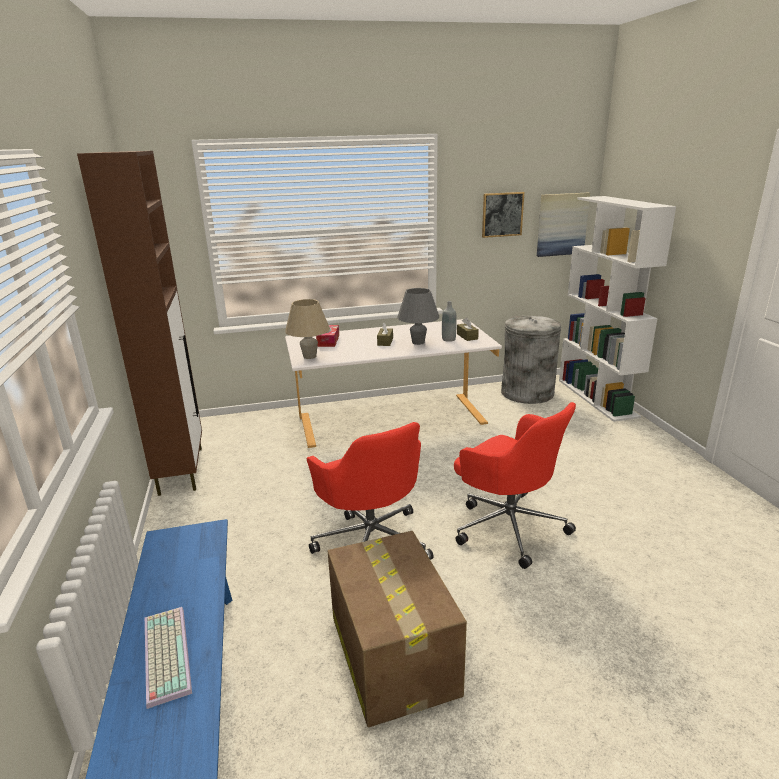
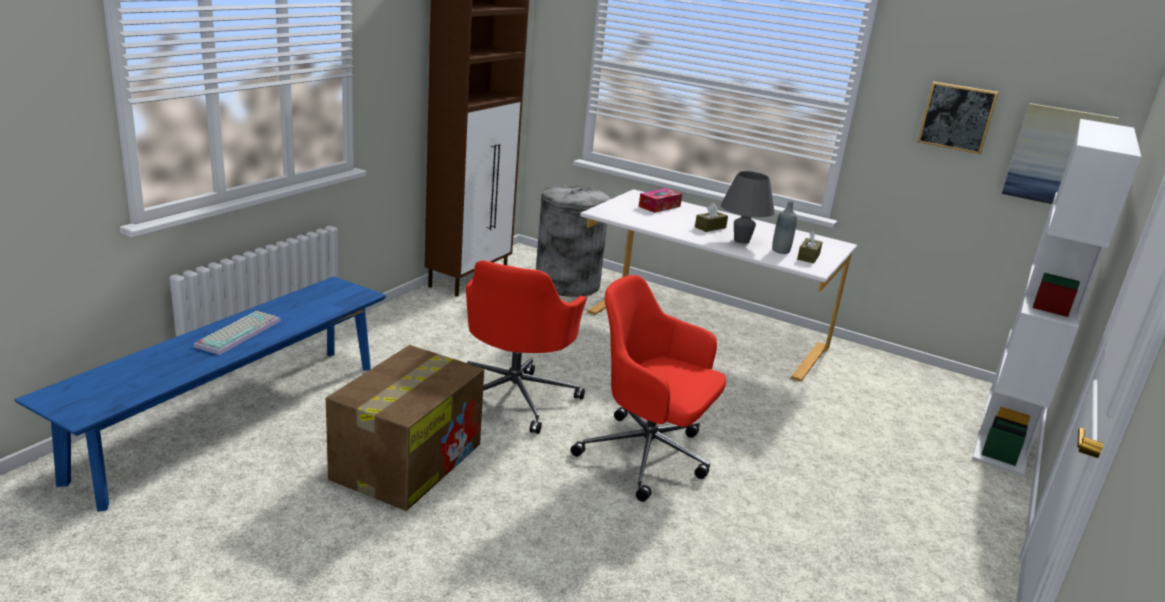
camera: 40 degrees right, 0 degrees up
(309, 356) = (613, 210): beige table lamp -> none
(508, 526) = (648, 456): red office chair -> red office chair turned 120 degrees clockwise
(527, 393) = (914, 381): grey trash can -> grey trash can (567, 283)

